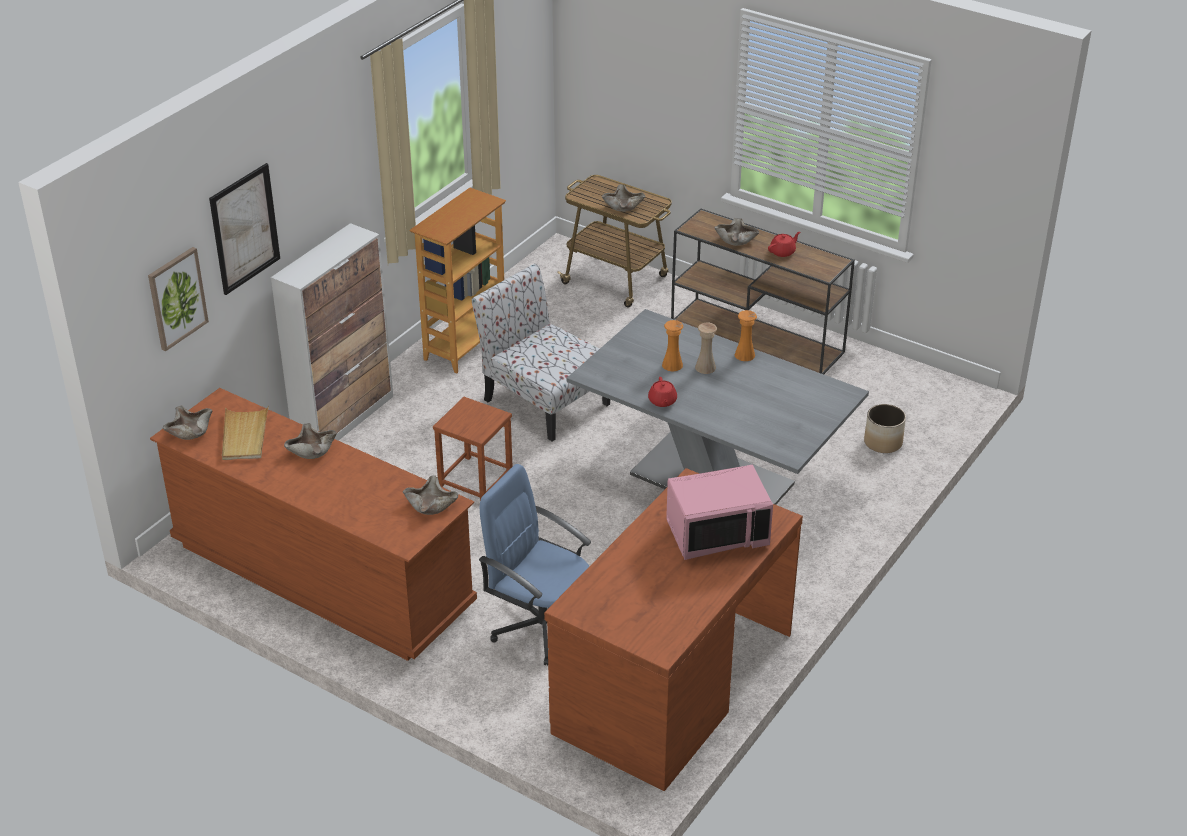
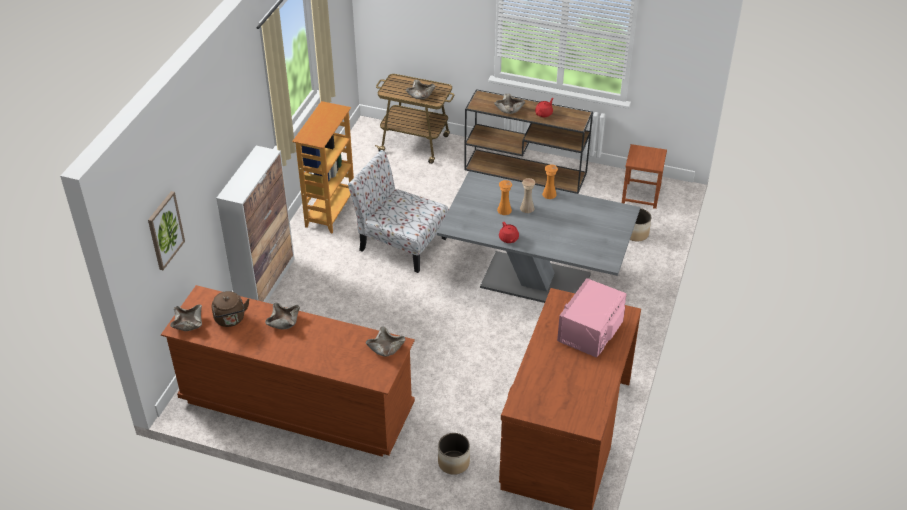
camera: 15 degrees left, 5 degrees up
(244, 436) = (230, 320): beige tray -> brown kettle
(245, 229) = (198, 168): picture -> none
(475, 479) = (376, 311): brown stool -> brown stool (640, 195)
(500, 687) = (453, 463): none -> planter
(541, 625) = (463, 410): blue office chair -> none
(717, 532) = (591, 332): pink microwave -> pink microwave turned 150 degrees clockwise

